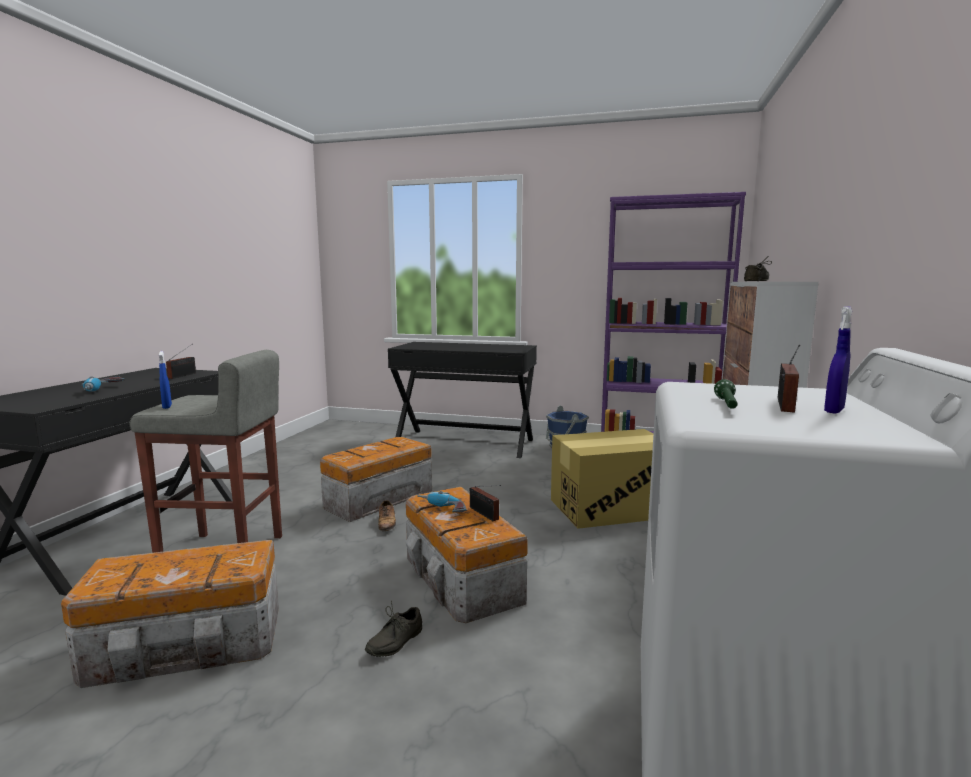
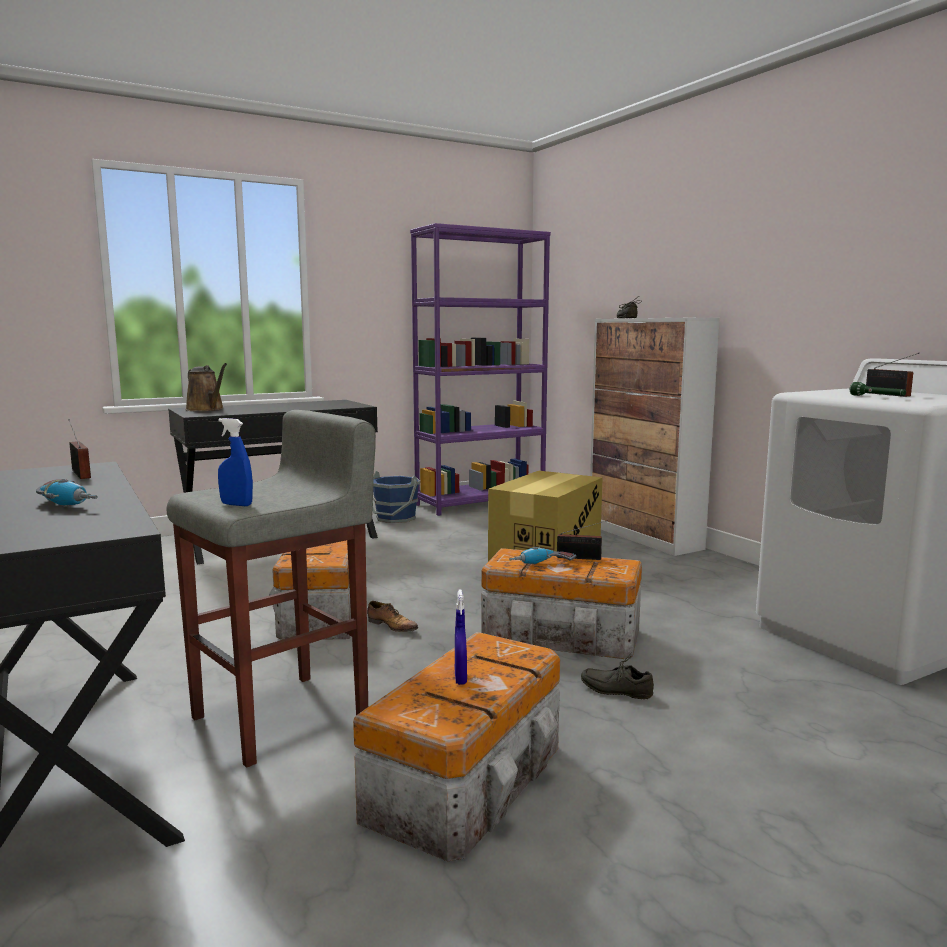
camera: 45 degrees left, 0 degrees up
(393, 641) = (616, 689): grey shoe -> grey shoe turned 120 degrees clockwise
(424, 344) = (207, 409): none -> brown watering can
(834, 411) = (913, 394): blue spray bottle -> blue spray bottle (460, 678)

